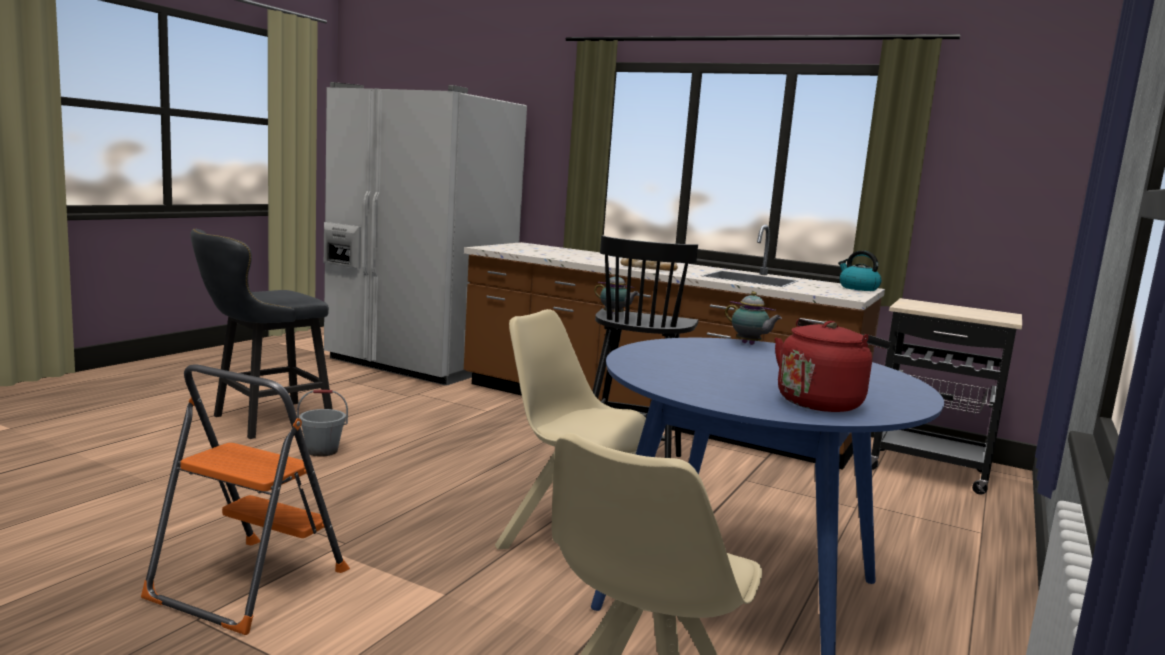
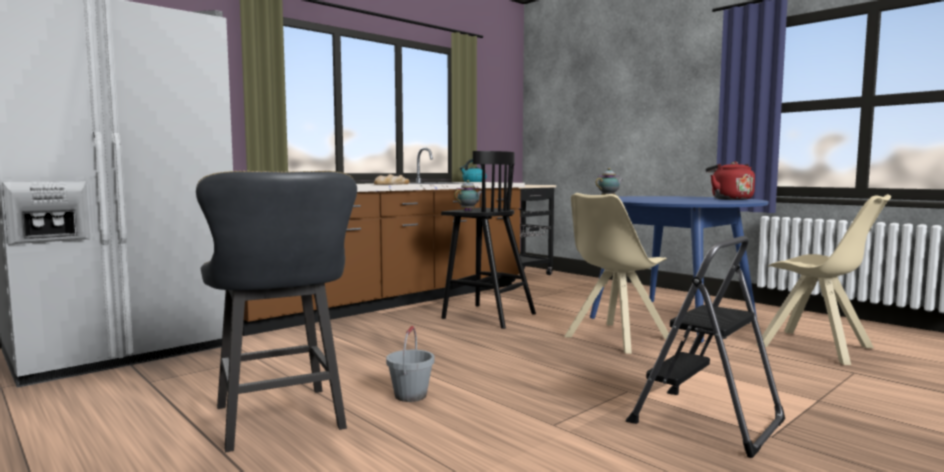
camera: 70 degrees left, 5 degrees down
(243, 586) = (711, 422): orange step ladder -> black step ladder

